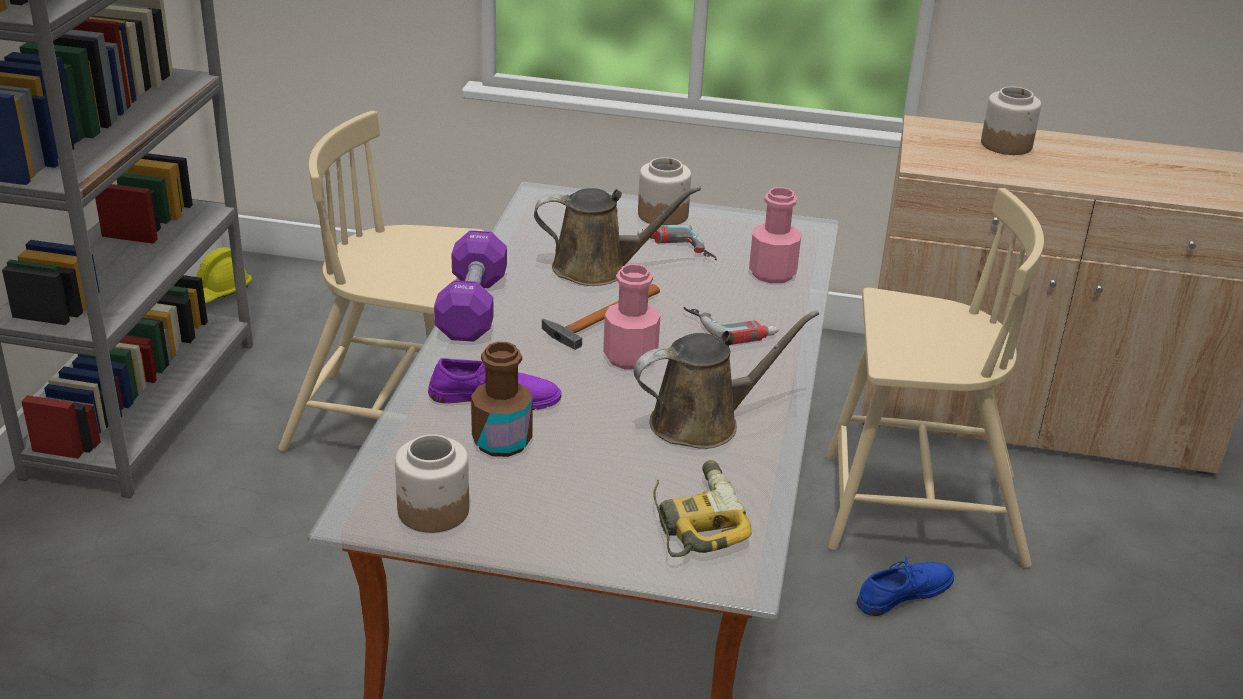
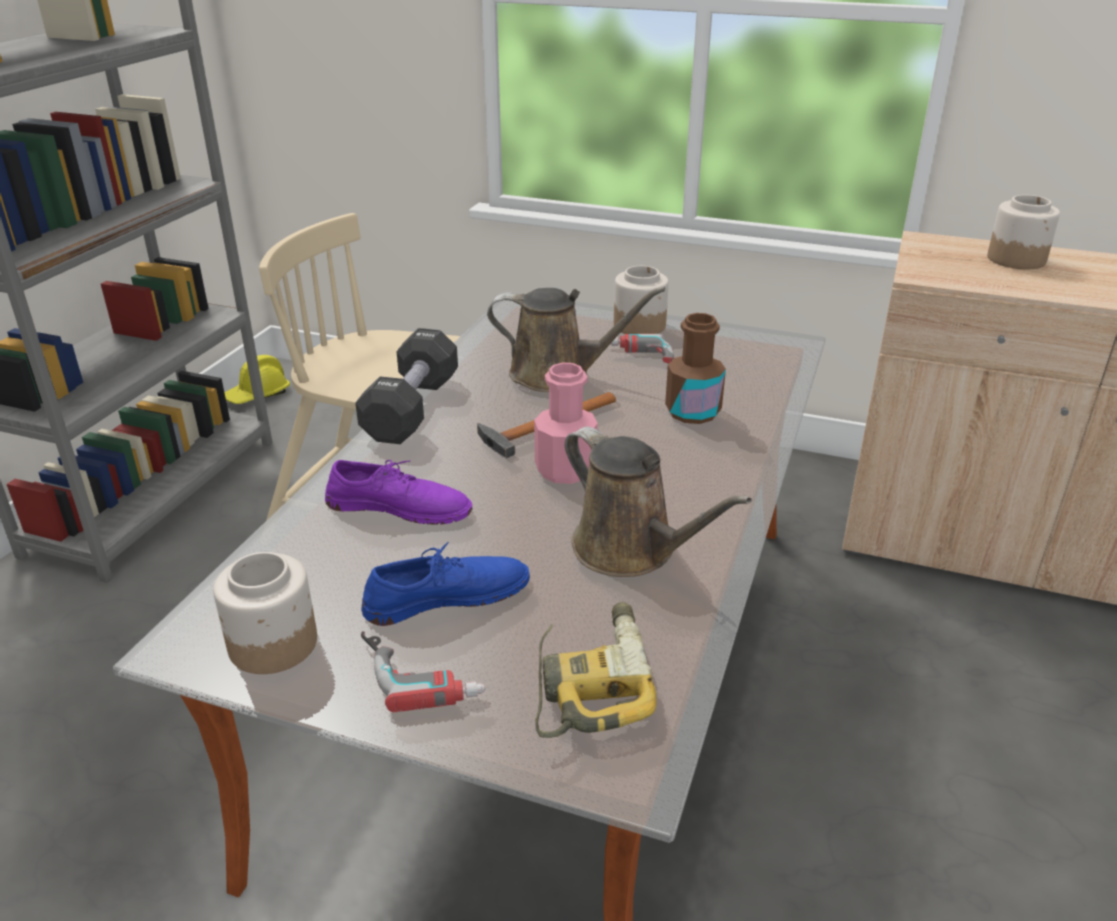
camera: 10 degrees right, 0 degrees up
(472, 307) = (412, 408): purple dumbbell -> black dumbbell
(502, 441) = (387, 561): brown bottle -> brown bottle (692, 412)
(703, 422) = (631, 550): brown watering can -> brown watering can turned 60 degrees clockwise
(730, 326) = (687, 441): power drill -> power drill (422, 671)
(772, 273) = (744, 386): pink bottle -> none
(904, 592) = (875, 748): blue shoe -> blue shoe (447, 595)
(918, 510) = (897, 649): beige chair -> none

